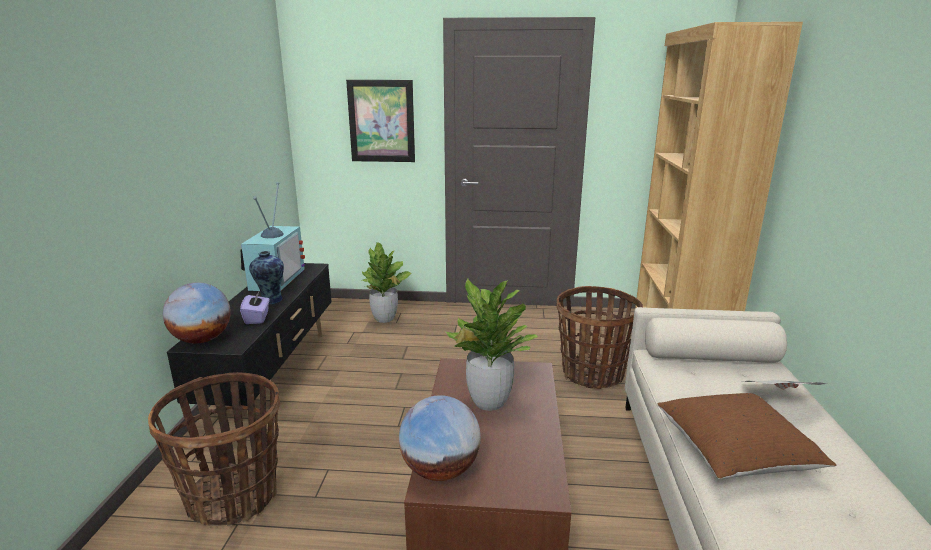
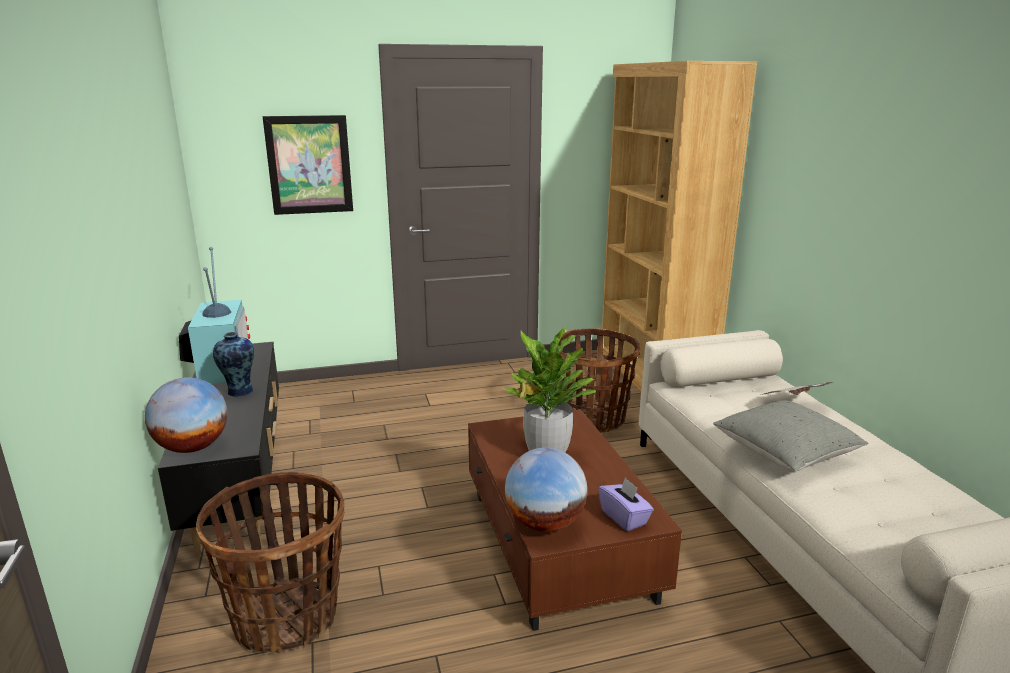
camera: 20 degrees left, 0 degrees up
(257, 318) = (241, 413): purple tissue box -> purple tissue box (624, 517)
(385, 319) = (337, 399): potted plant -> none
(734, 453) = (785, 453): brown pillow -> grey pillow

